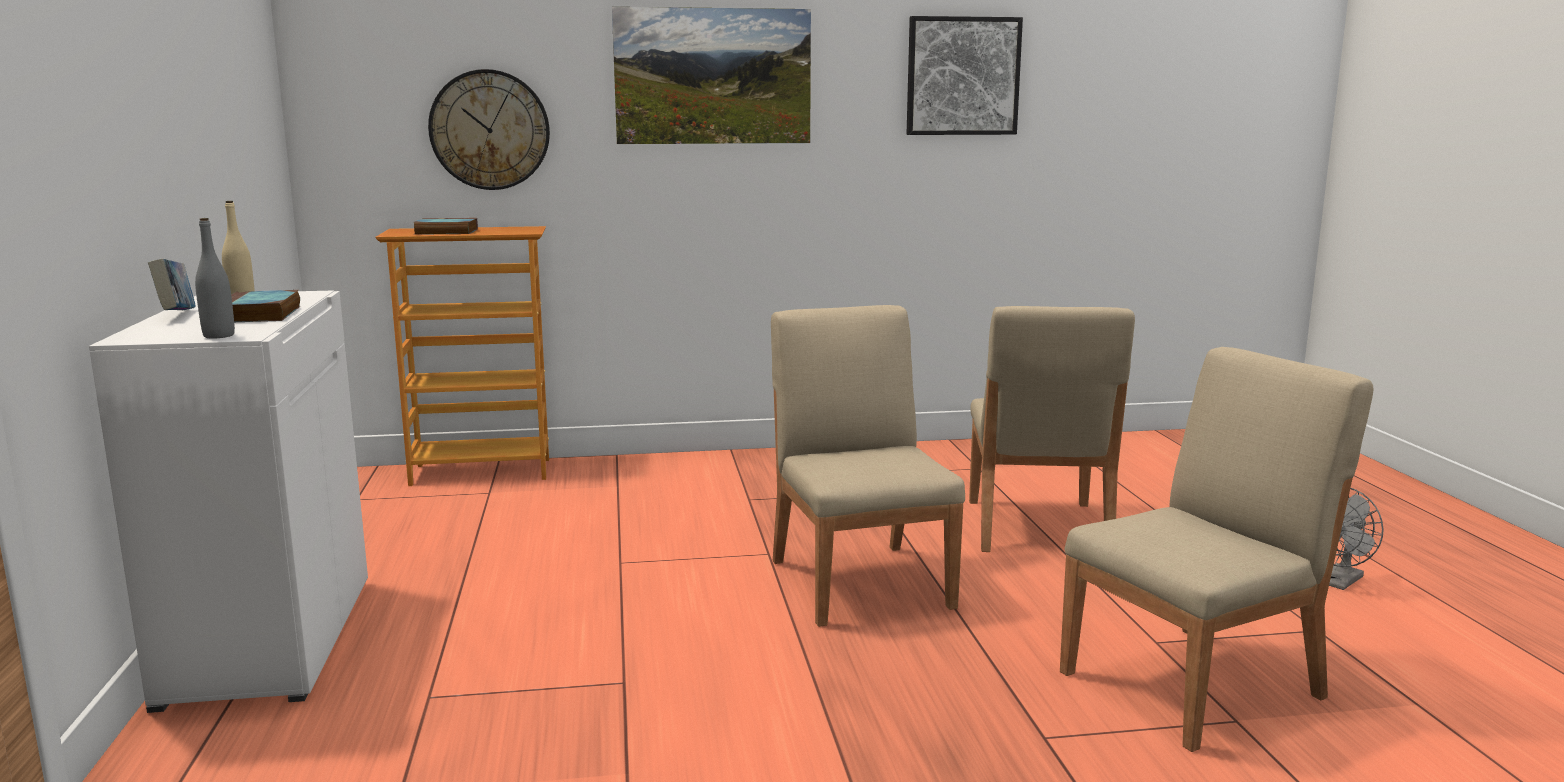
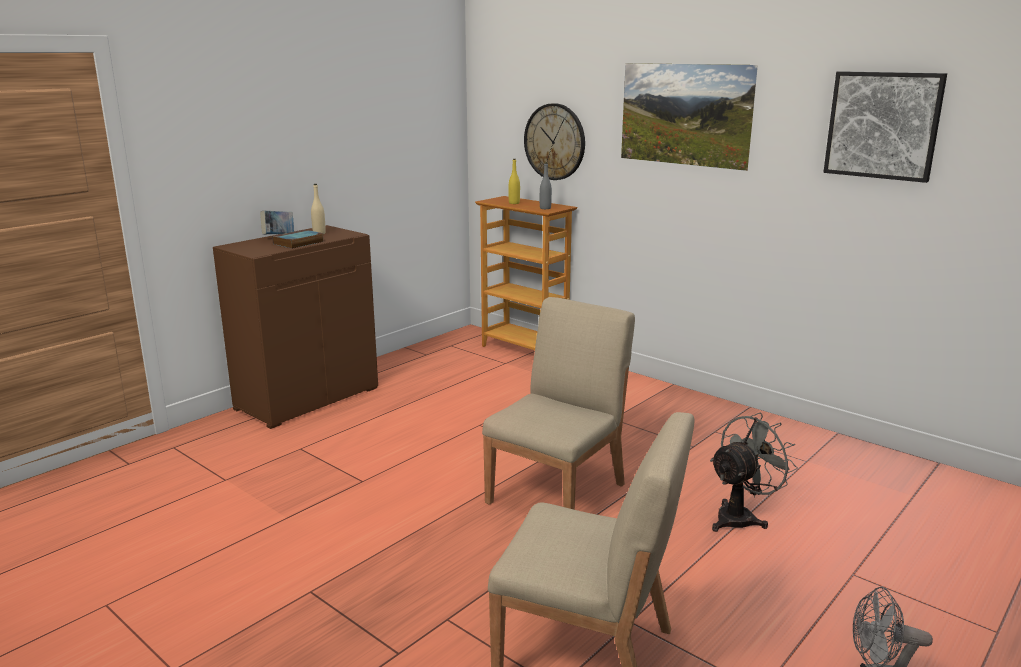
camera: 50 degrees right, 5 degrees up
(219, 335) = (251, 252): grey bottle -> grey bottle (545, 208)
(268, 639) = (307, 398): white cabinet -> brown cabinet
(444, 232) = (514, 203): book -> yellow bottle
(1036, 527) = (741, 517): beige chair -> grey fan

